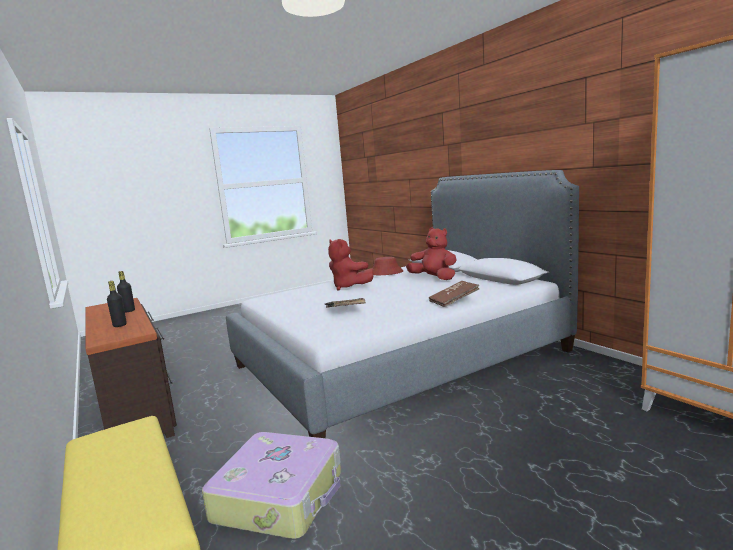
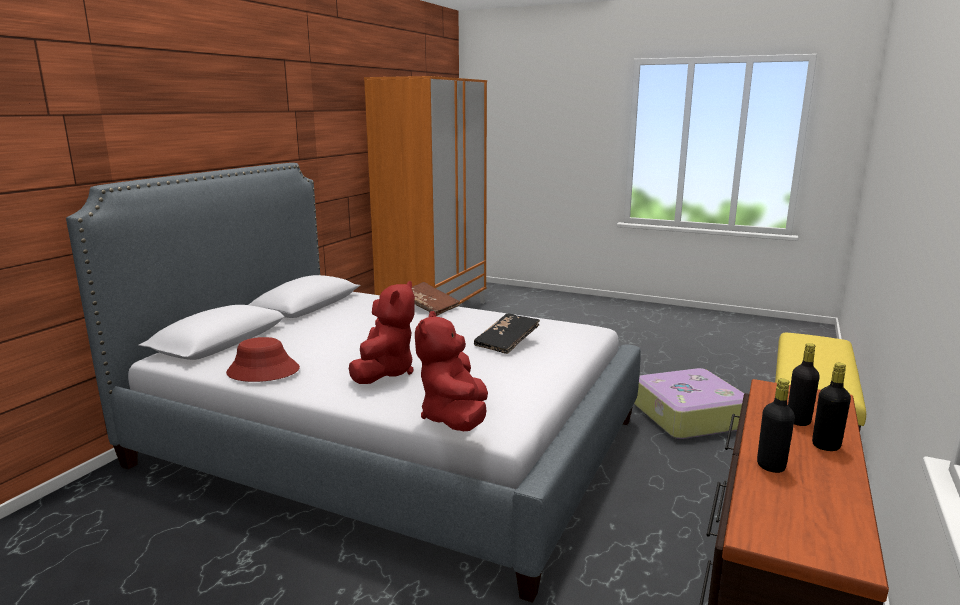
camera: 125 degrees left, 5 degrees up
(104, 323) = (826, 446): none -> black bottle
(434, 278) = (312, 332): red plush toy -> red plush toy (455, 418)

